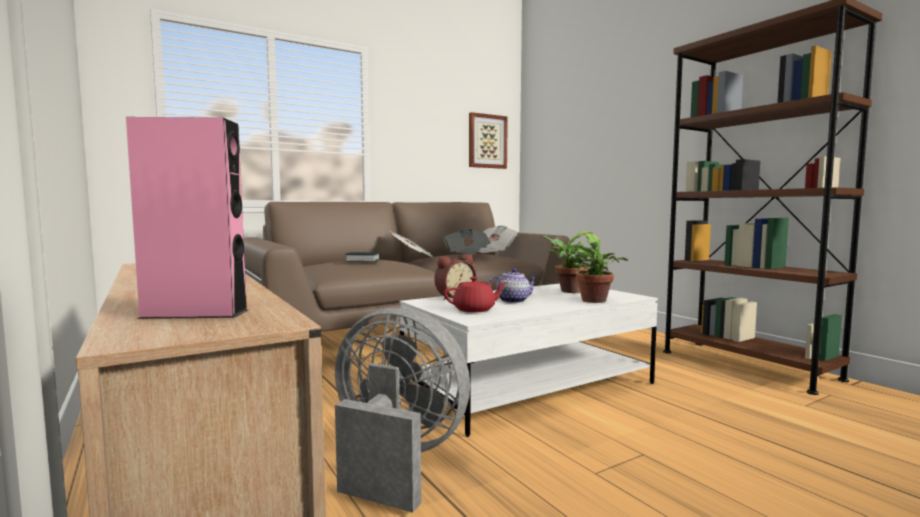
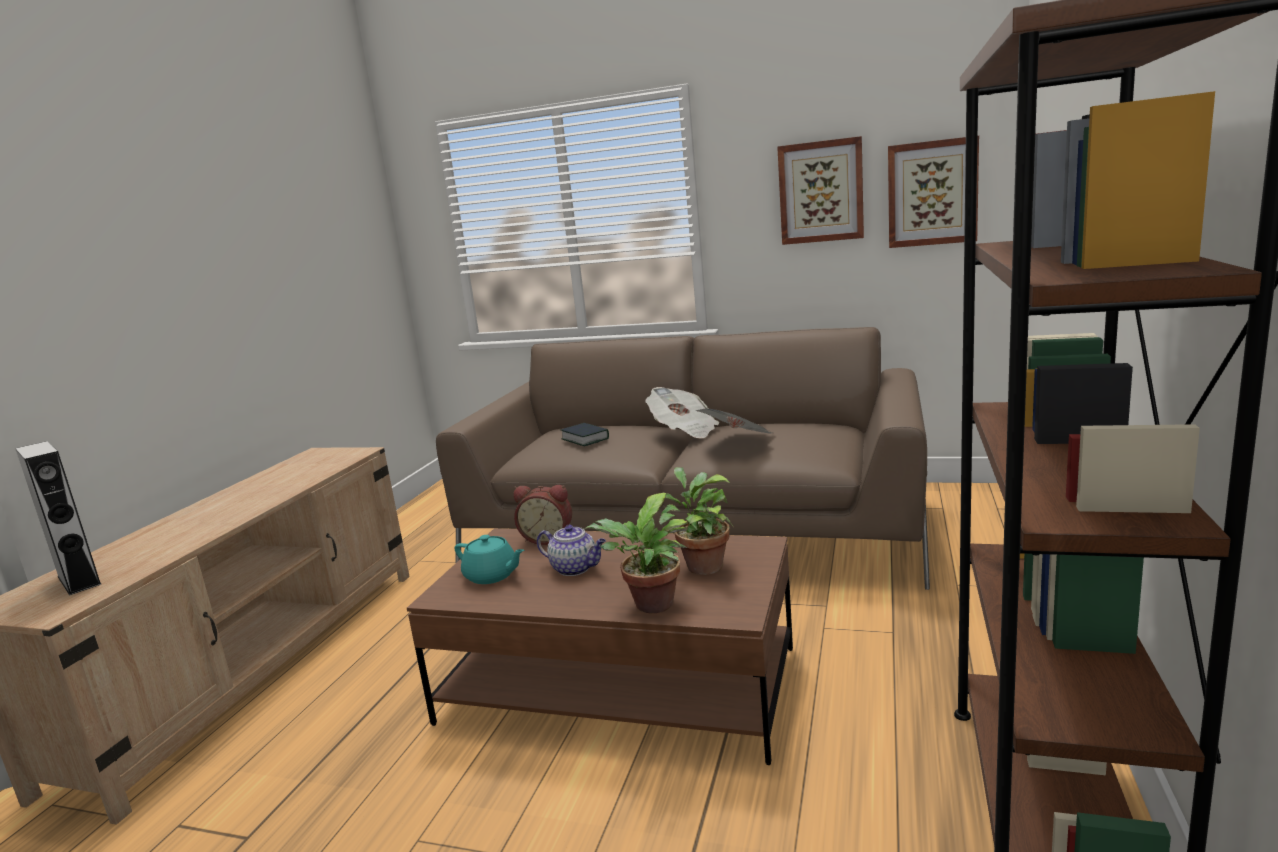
camera: 50 degrees right, 10 degrees up
(195, 314) = (79, 580): pink speaker -> grey speaker
(395, 459) = (351, 719): grey fan -> none
(437, 130) = (821, 192): none -> picture
(475, 310) = (492, 576): red teapot -> turquoise teapot
(494, 251) = (837, 425): newspaper -> none
(529, 386) = (619, 685): white coffee table -> brown coffee table

